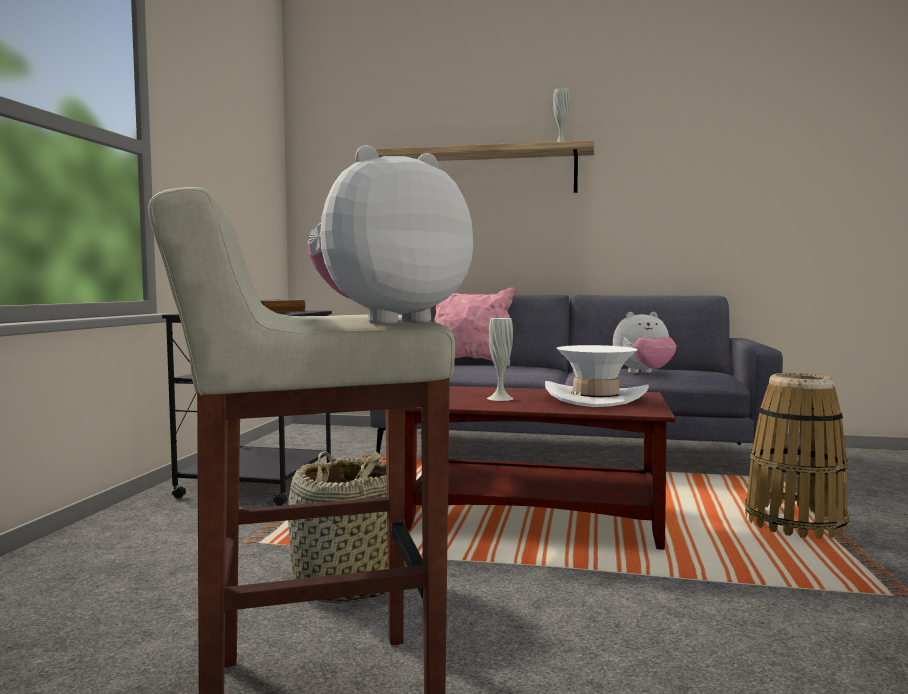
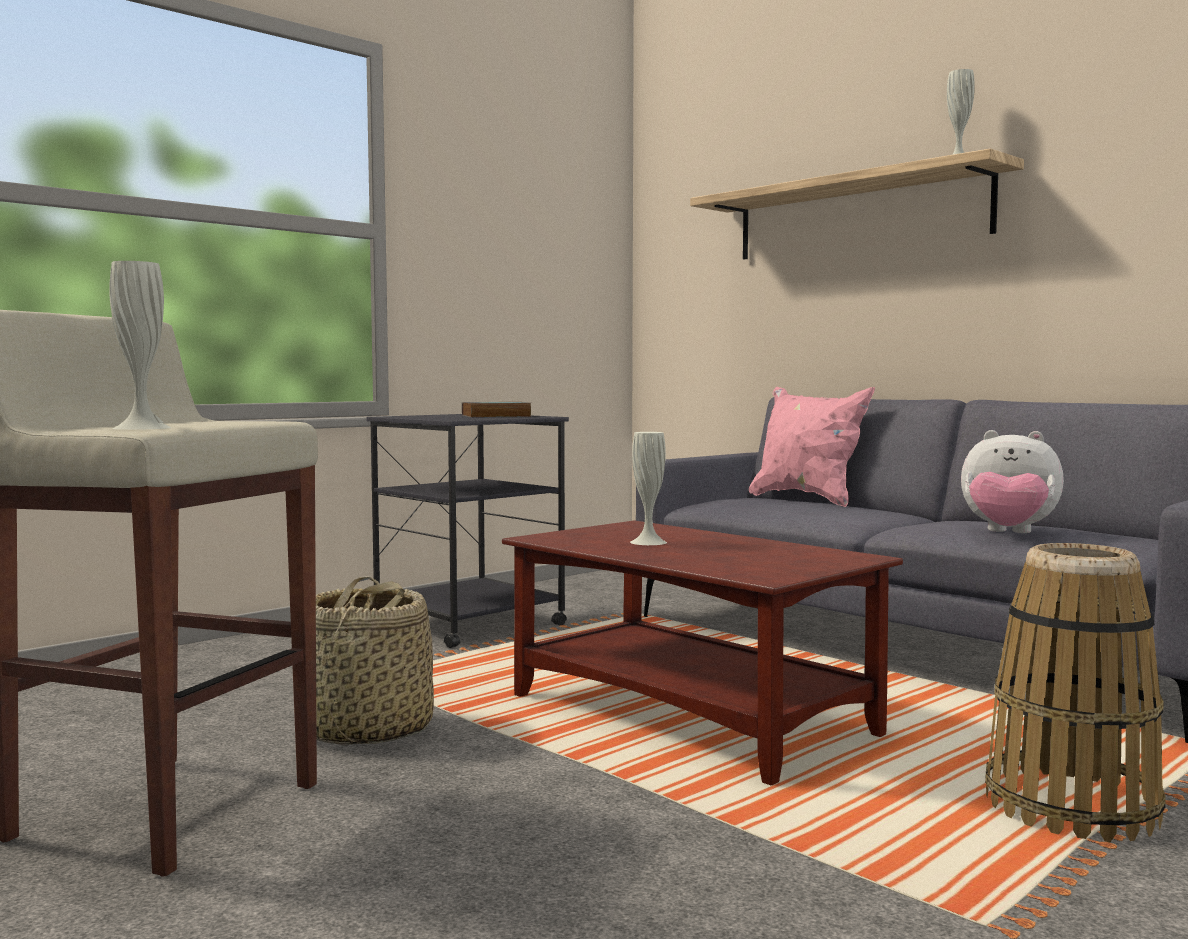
camera: 35 degrees right, 0 degrees up
(387, 321) = (142, 428): plush toy -> white vase
(595, 398) = (768, 555): white hat -> none

